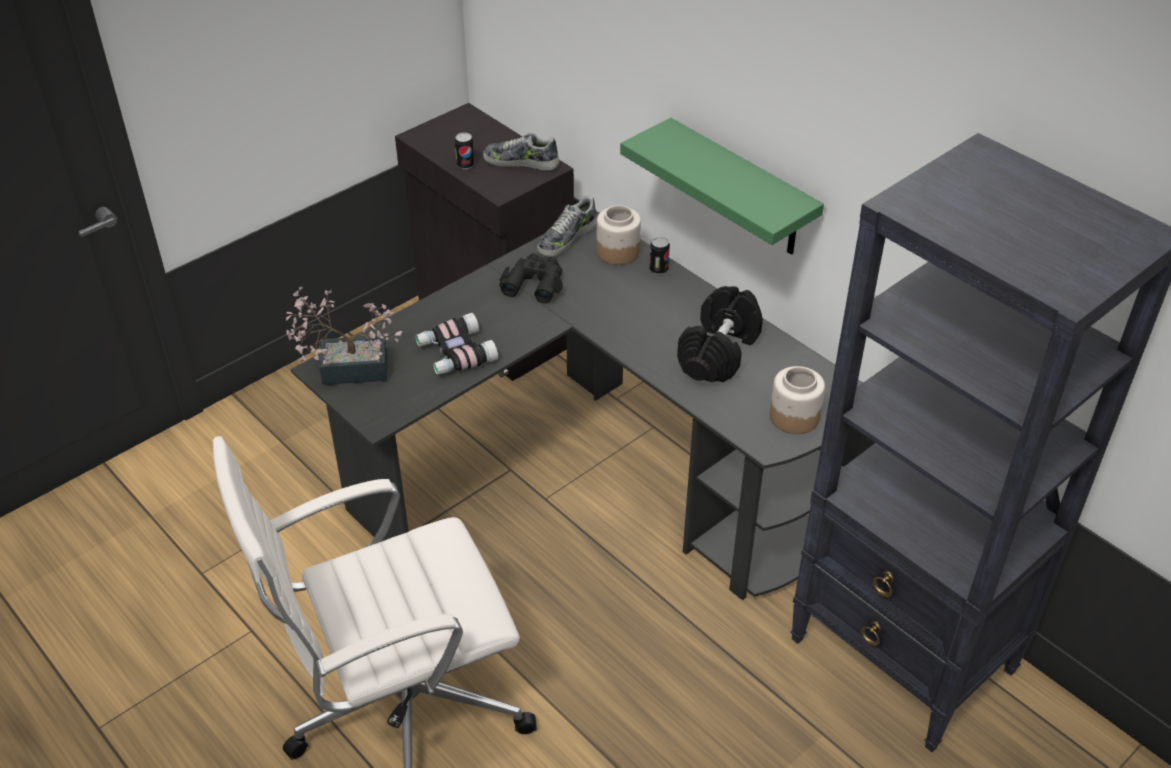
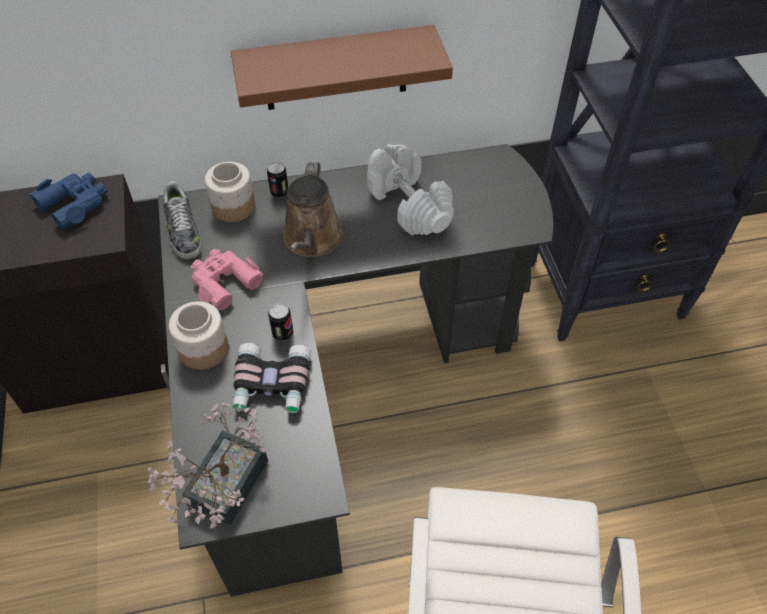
camera: 60 degrees left, 10 degrees up
(465, 165) = (34, 246): can -> can (282, 333)
(521, 161) = (75, 204): shoe -> blue binoculars
(534, 283) = (223, 281): black binoculars -> pink binoculars
(621, 311) = (312, 240): none -> brown watering can
(719, 352) = (409, 205): black dumbbell -> white dumbbell
(741, 190) = (335, 69): green shelf -> brown shelf
(793, 416) = (510, 198): jar -> jar (203, 349)

